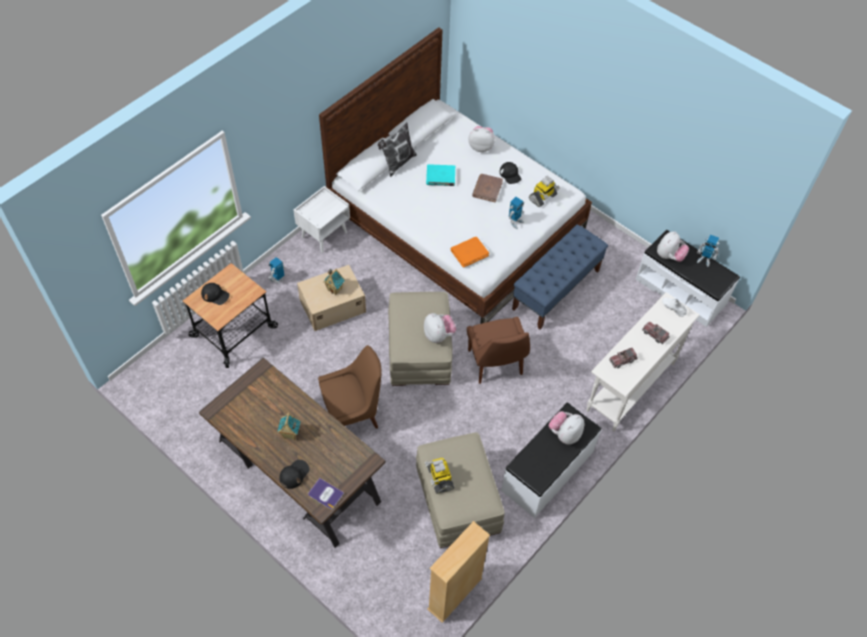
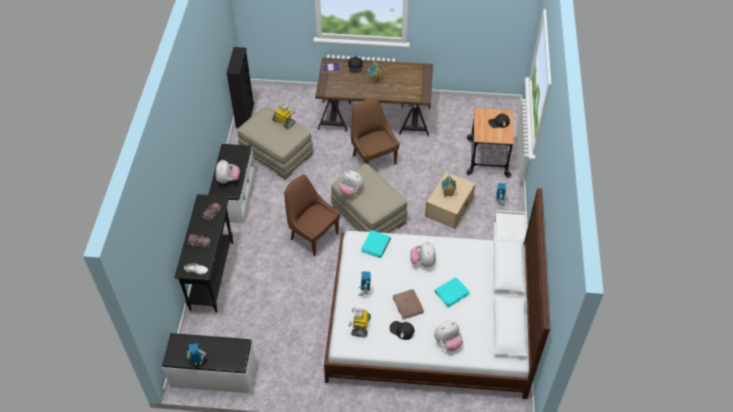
camera: 145 degrees right, 5 degrees down
(353, 414) = (373, 158): brown chair -> brown chair turned 120 degrees clockwise
(398, 163) = (493, 284): pillow -> none
(455, 594) = (245, 115): beige bookcase -> black bookcase
(469, 253) = (376, 245): orange book -> turquoise book
(556, 289) = (311, 313): blue bench -> none
(630, 387) = (212, 275): white console table -> black console table
(669, 256) = (228, 346): plush toy -> plush toy (423, 262)

